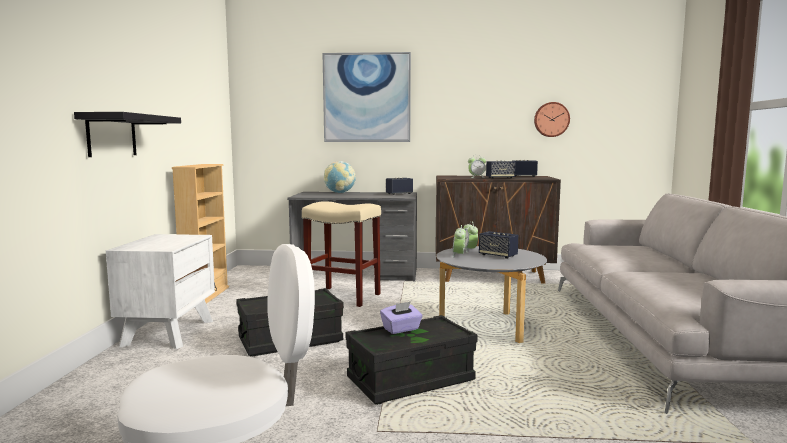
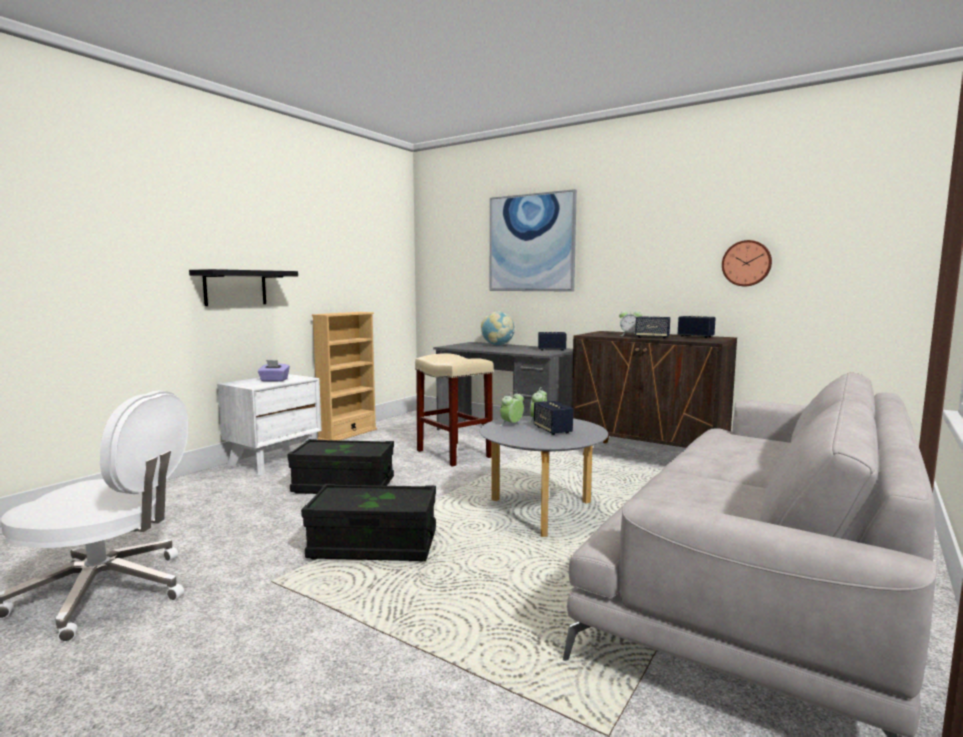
camera: 30 degrees right, 0 degrees up
(401, 329) = (372, 491): purple tissue box -> purple tissue box (274, 380)

